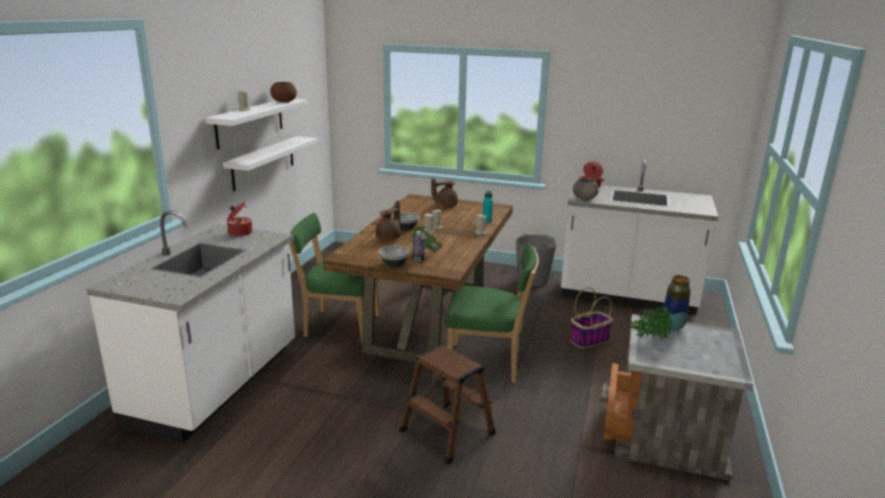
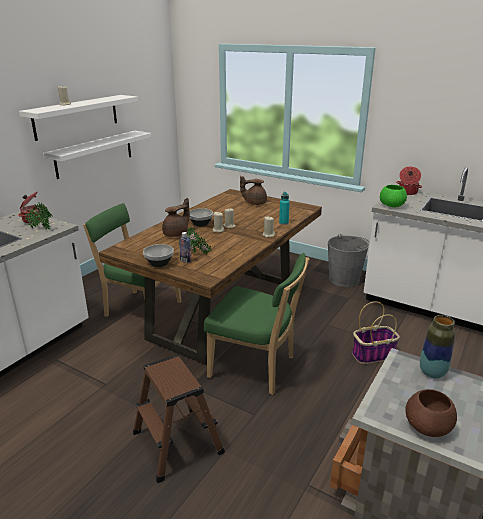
camera: 15 degrees right, 5 degrees up
(284, 101) = (113, 98): brown bowl -> brown bowl (428, 426)
(584, 198) = (392, 205): grey bowl -> green bowl
(649, 338) = (395, 384): potted plant -> potted plant (41, 229)

